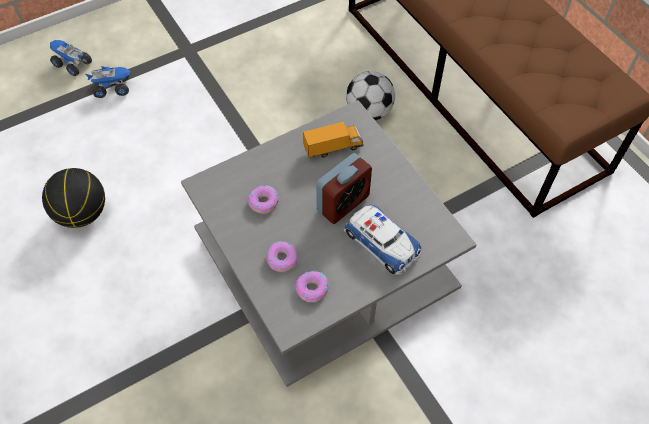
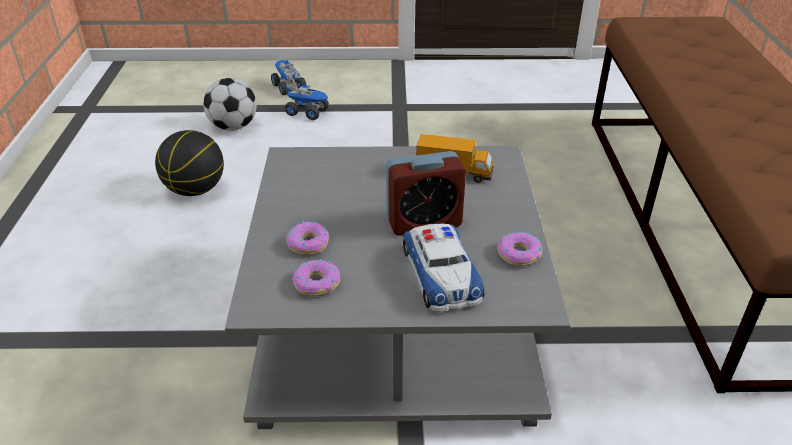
camera: 30 degrees right, 20 degrees down
(264, 202) = (335, 190): donut -> donut (519, 254)
(369, 112) = (555, 210): football -> football (233, 127)

